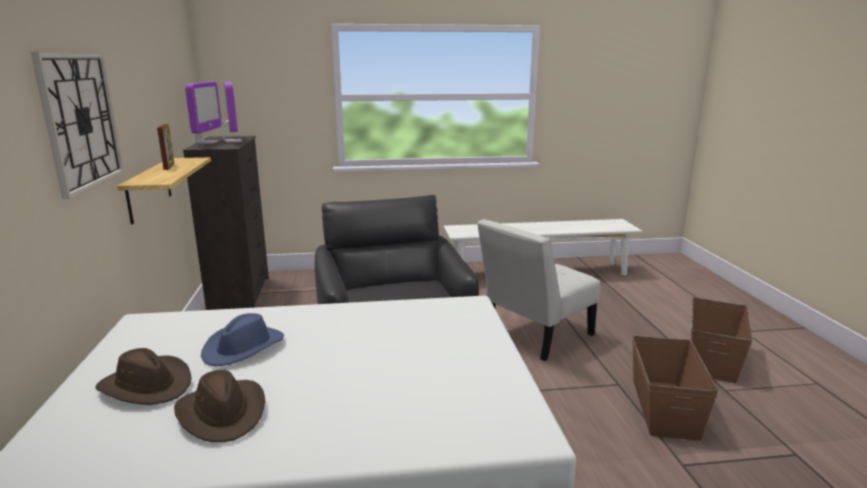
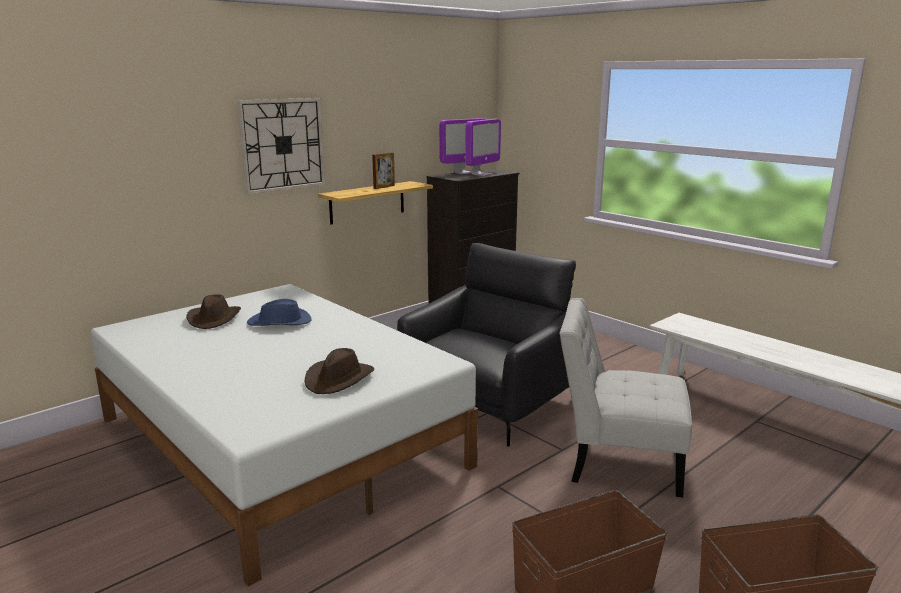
camera: 55 degrees right, 0 degrees up
(223, 413) = (201, 344): brown hat -> brown hat (339, 379)

